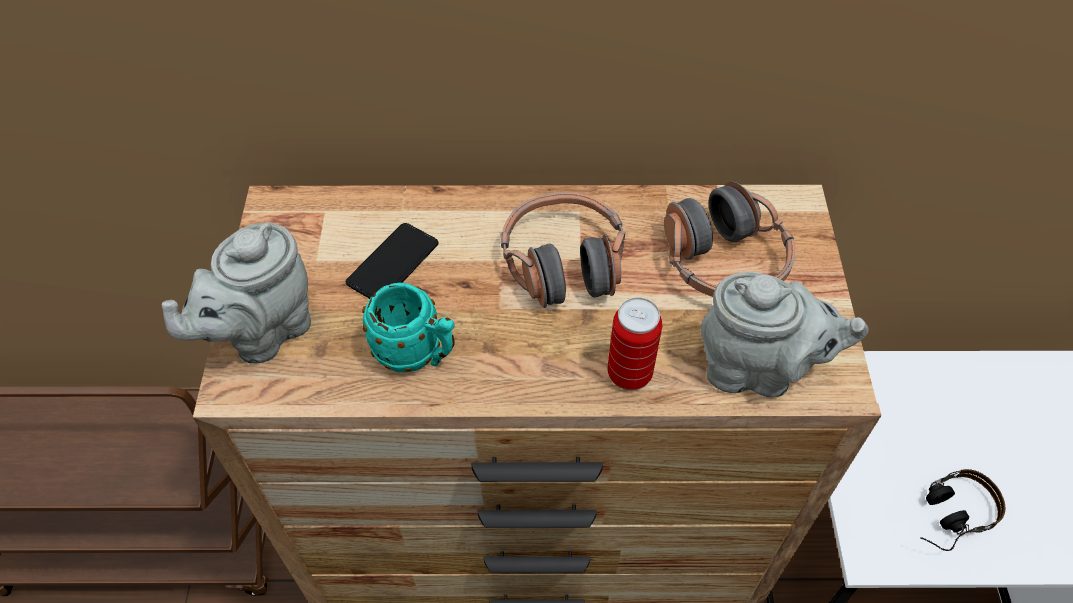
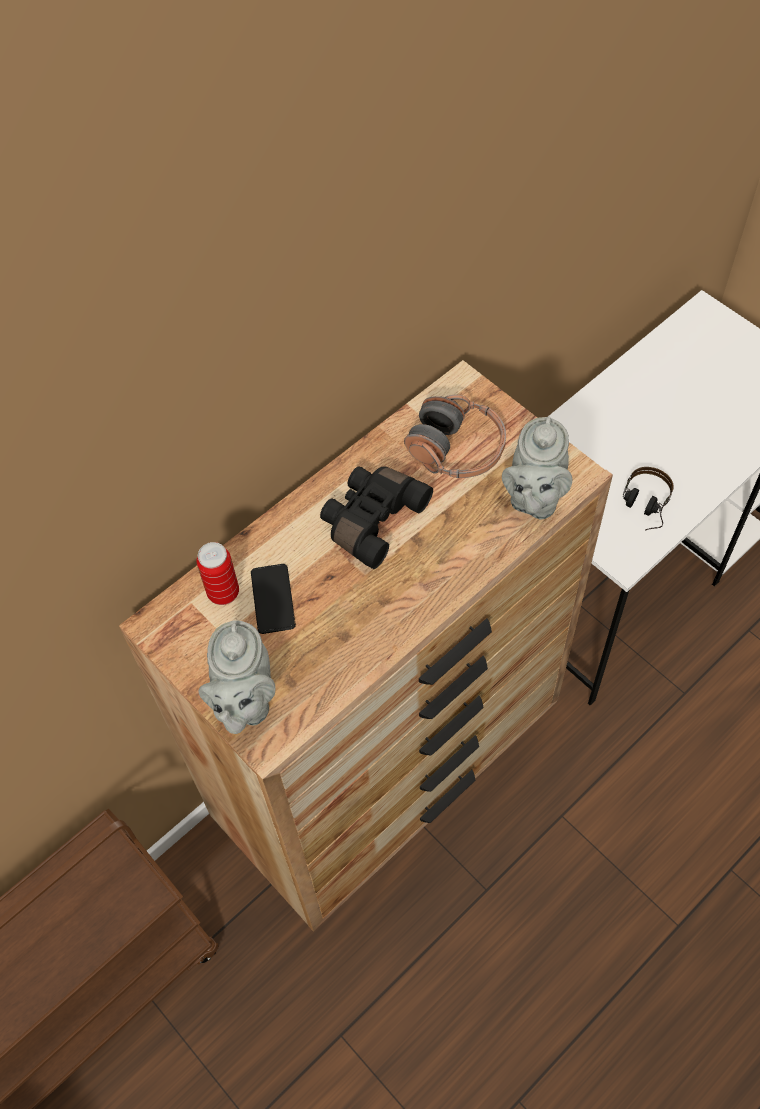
camera: 40 degrees left, 5 degrees up
(417, 355) = (349, 638): turquoise mug -> none
(564, 263) = (371, 519): headphones -> black binoculars
(629, 373) = (472, 553): can -> can (223, 592)
(758, 370) = (534, 498): grey teapot -> grey teapot turned 135 degrees clockwise

